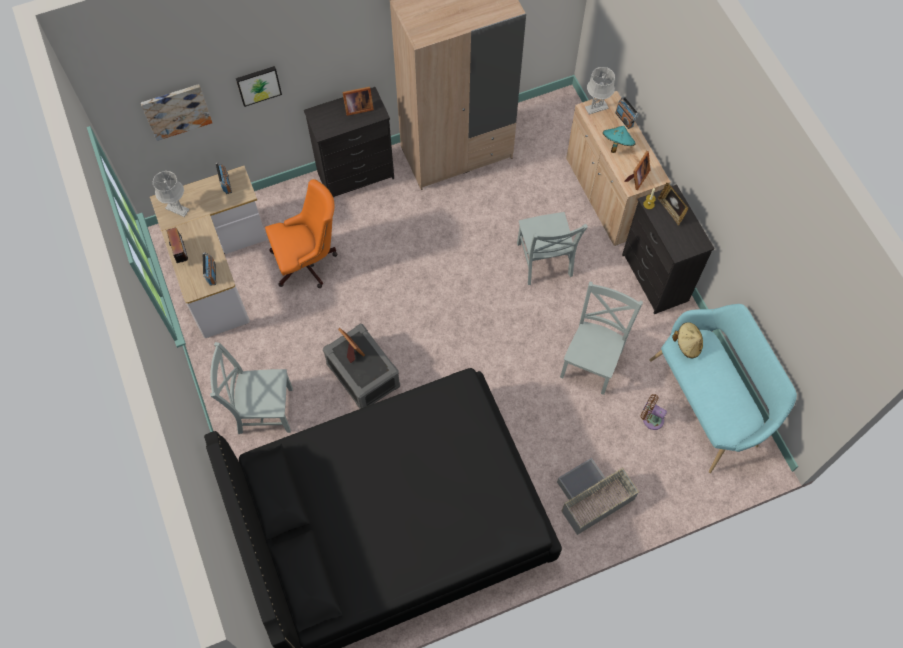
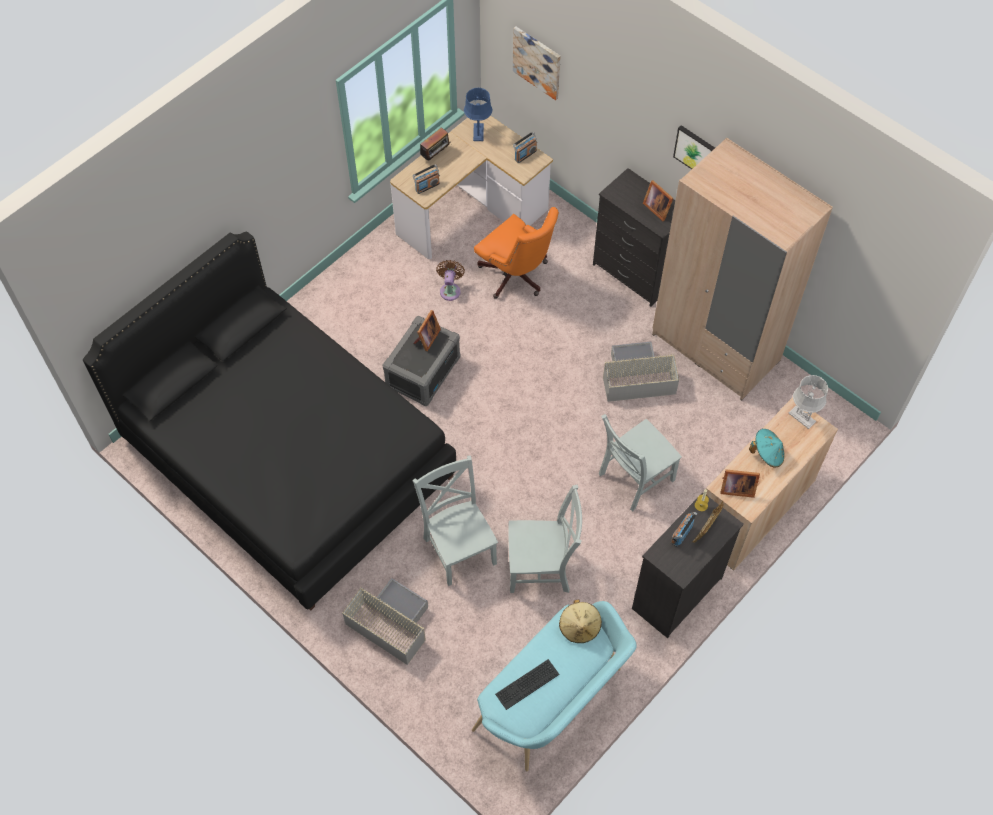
camera: 65 degrees right, 5 degrees down
(177, 209) = (478, 132): grey table lamp -> blue table lamp
(258, 85) = (602, 105): picture -> picture (695, 151)
(262, 410) = (348, 308): grey chair -> grey chair (459, 547)
(455, 219) = (636, 378): none -> grey storage box
(624, 119) = (804, 449): radio -> radio (681, 534)
(651, 418) = (506, 649): brown fan -> brown fan (450, 290)
(722, 403) = (527, 685): none -> keyboard

